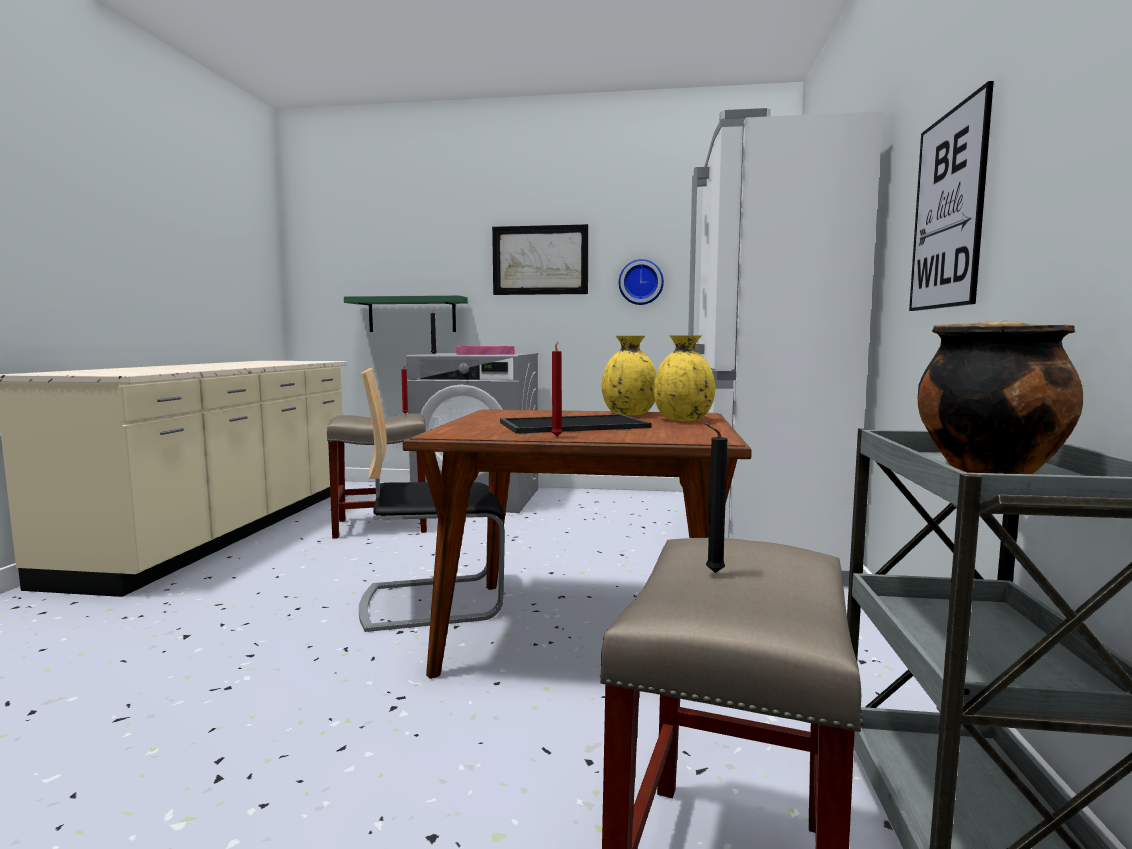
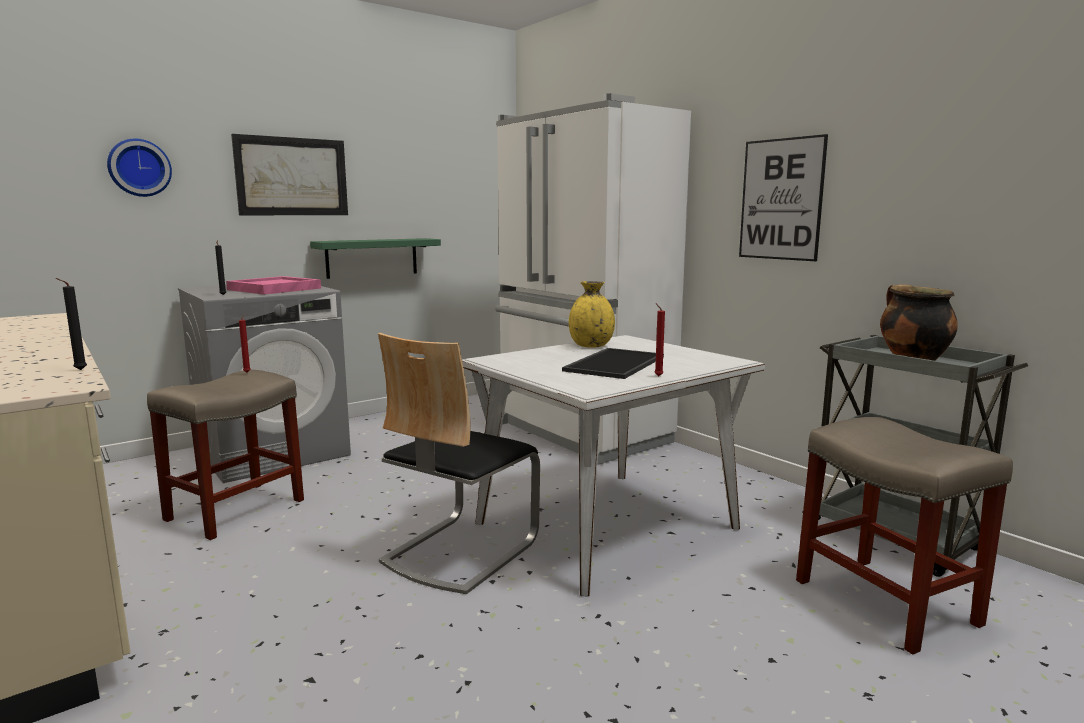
camera: 45 degrees left, 5 degrees up
(412, 314) = (123, 241): green shelf -> green shelf (372, 257)
(586, 632) = (607, 525): brown dining table -> white dining table
(641, 282) = (397, 203): wall clock -> wall clock (139, 168)
(683, 420) = (644, 346): yellow vase -> none
(712, 573) = (889, 439): black candle -> black candle (78, 370)

